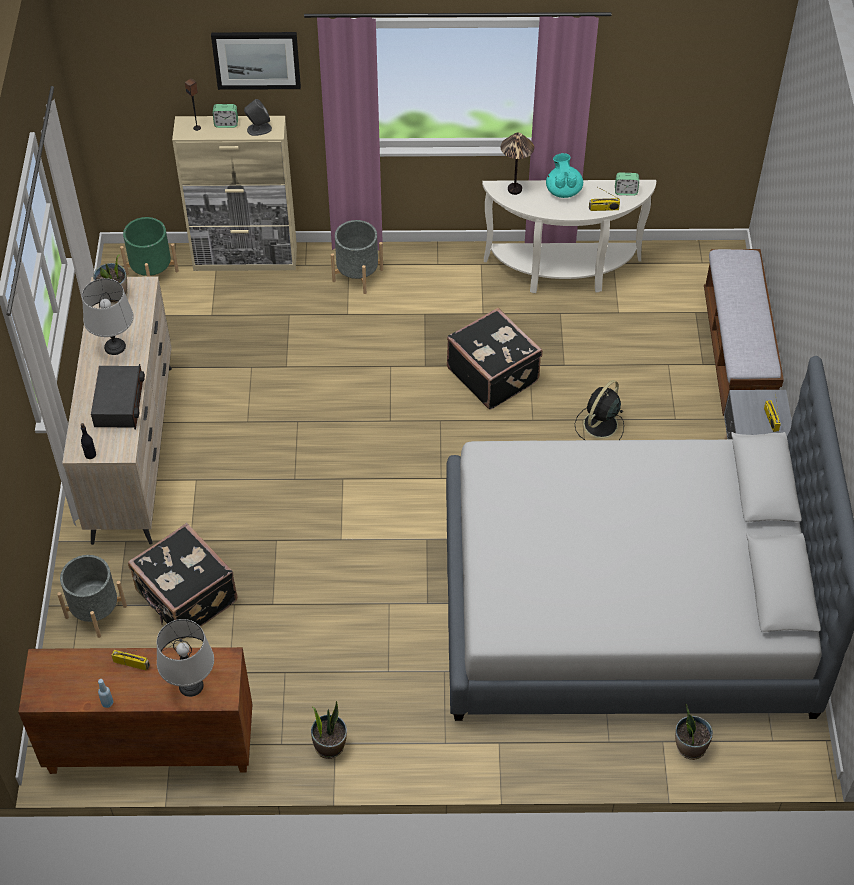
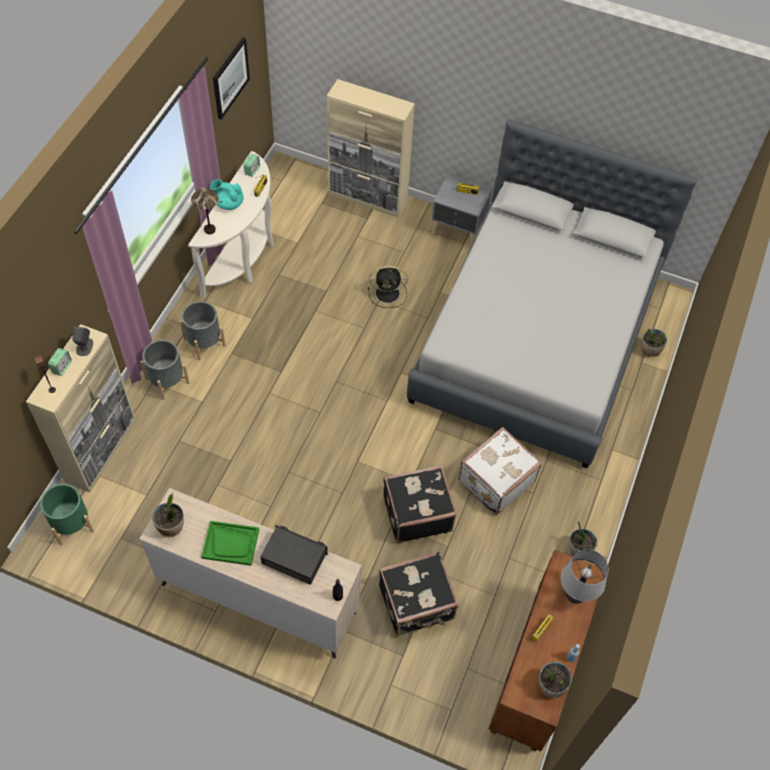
camera: 70 degrees left, 5 degrees up
(65, 693) = (551, 686): none -> potted plant
(96, 611) = (401, 673): grey planter -> grey planter (204, 342)
(115, 347) = (231, 543): grey table lamp -> green tray
(256, 59) = (50, 302): picture -> picture (230, 78)
(385, 624) = (495, 480): none -> white suitcase
(493, 374) = (311, 334): black suitcase -> black suitcase (416, 512)
(599, 425) = (388, 293): black fan -> black fan turned 60 degrees counterclockwise
(736, 353) = (368, 198): bench -> beige cabinet

